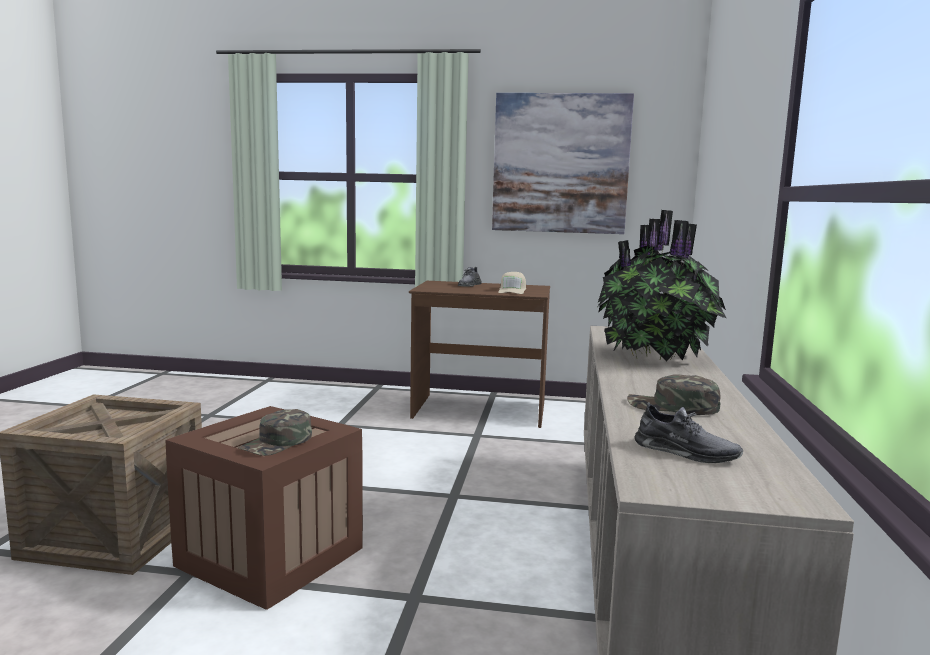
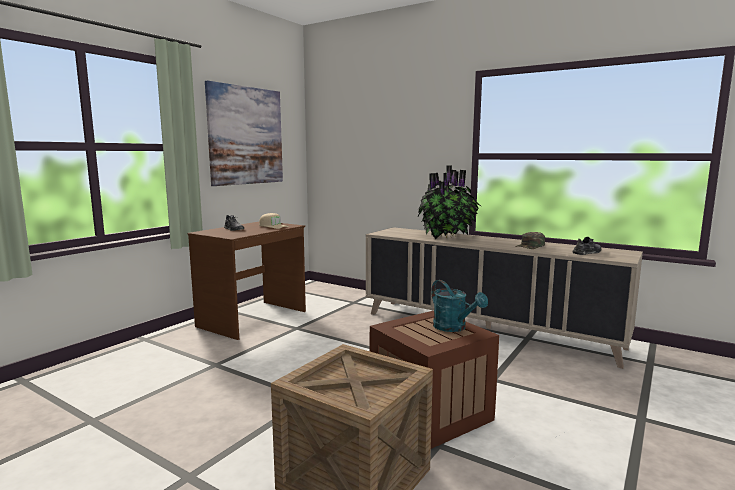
camera: 65 degrees left, 0 degrees up
(277, 443) = (454, 328): green cap -> turquoise watering can

